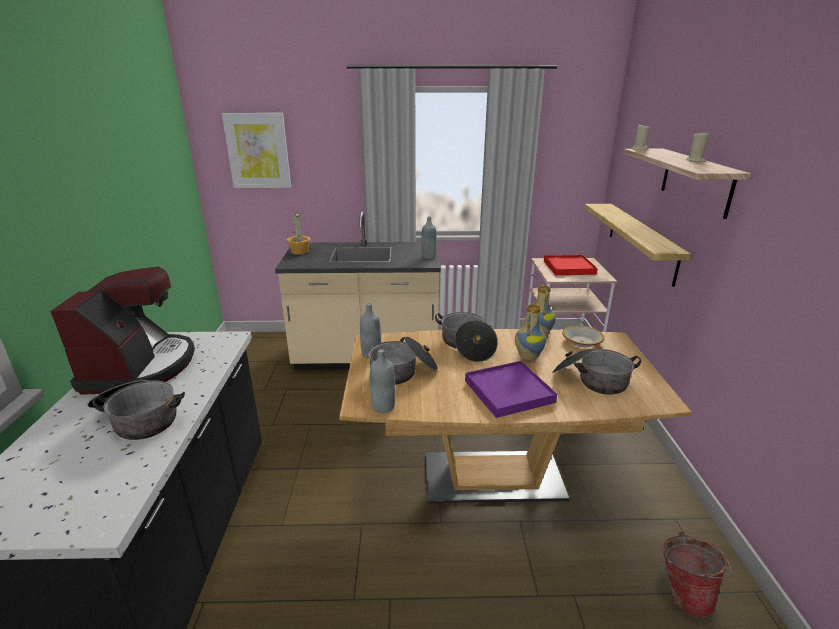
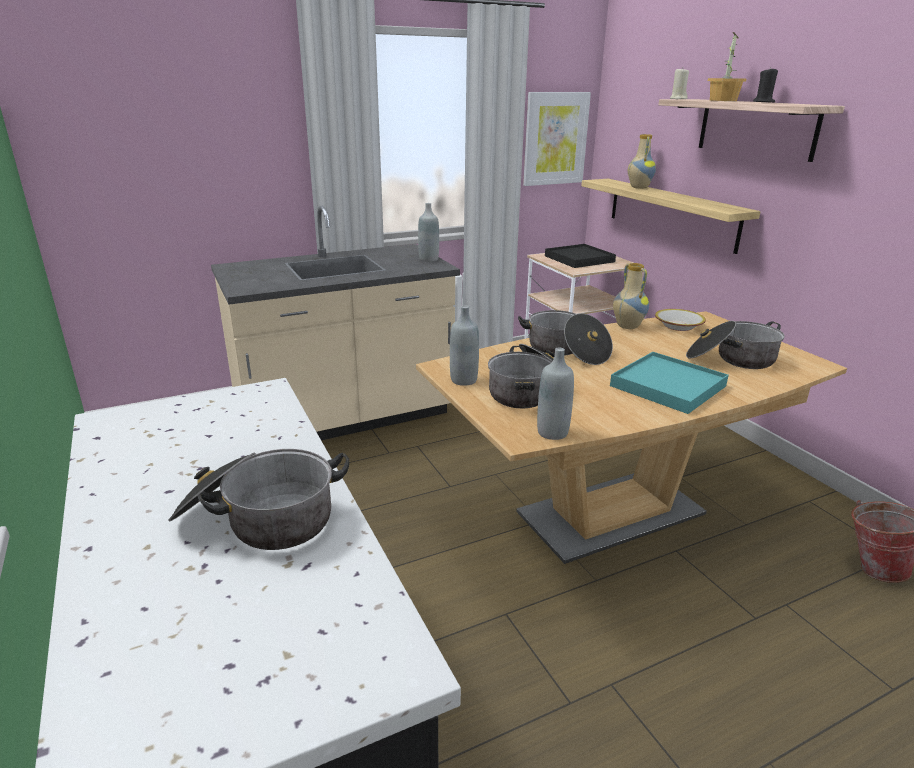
camera: 25 degrees left, 0 degrees up
(141, 367) = (162, 455): coffee machine -> none
(258, 151) = (133, 122): picture -> picture (555, 139)
(299, 251) = (237, 273): potted plant -> potted plant (722, 100)
(509, 391) = (667, 386): purple tray -> turquoise tray
(527, 356) = (643, 349): vase -> vase (638, 187)
(569, 267) = (579, 259): red tray -> black tray
(695, 160) = (763, 102): beige candle -> black candle

